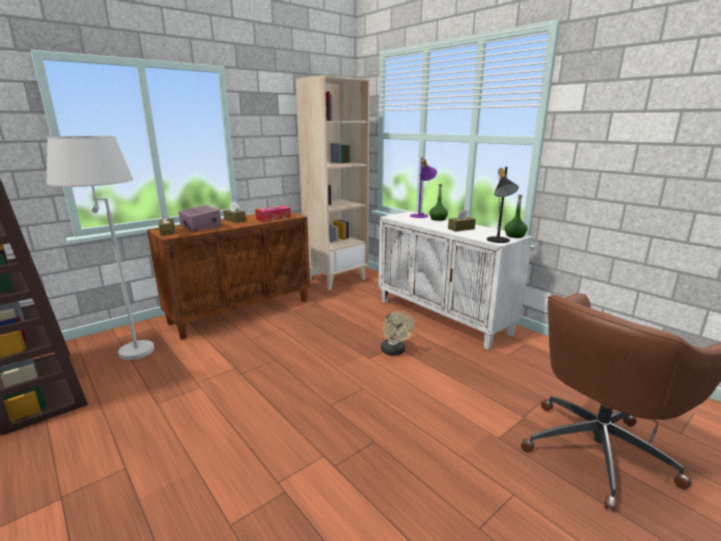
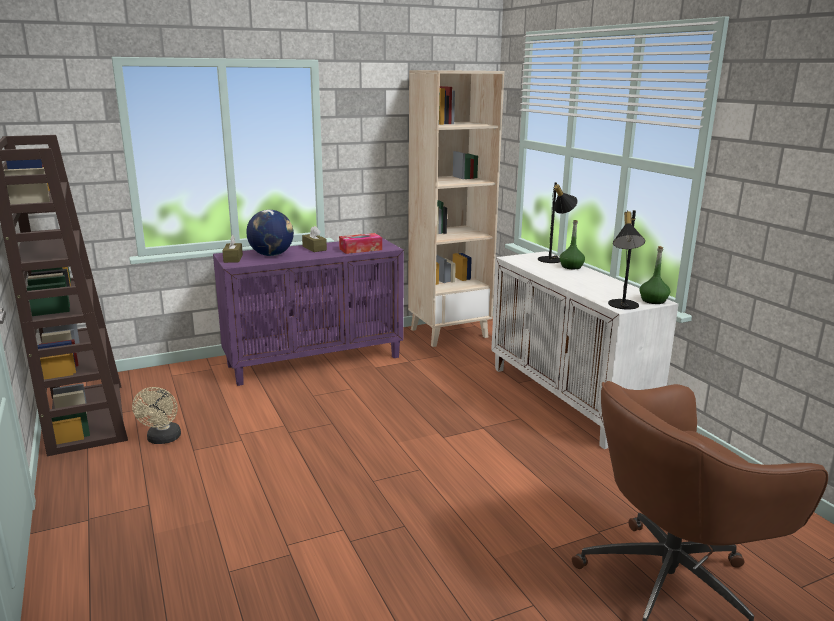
camera: 15 degrees right, 0 degrees up
(126, 346) = (178, 386): white floor lamp -> none
(201, 227) = (271, 255): radio -> globe
(242, 311) = (315, 361): brown cabinet -> purple cabinet
(394, 352) = (478, 434): beige fan -> beige fan (163, 439)
(421, 215) = (554, 259): purple table lamp -> black table lamp
(461, 229) = (589, 284): brown tissue box -> none

